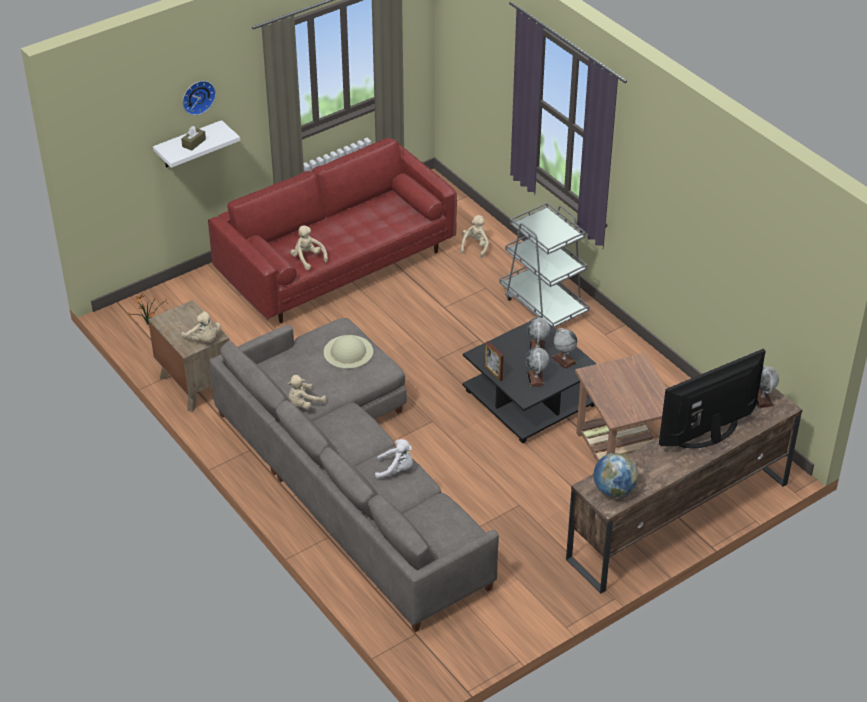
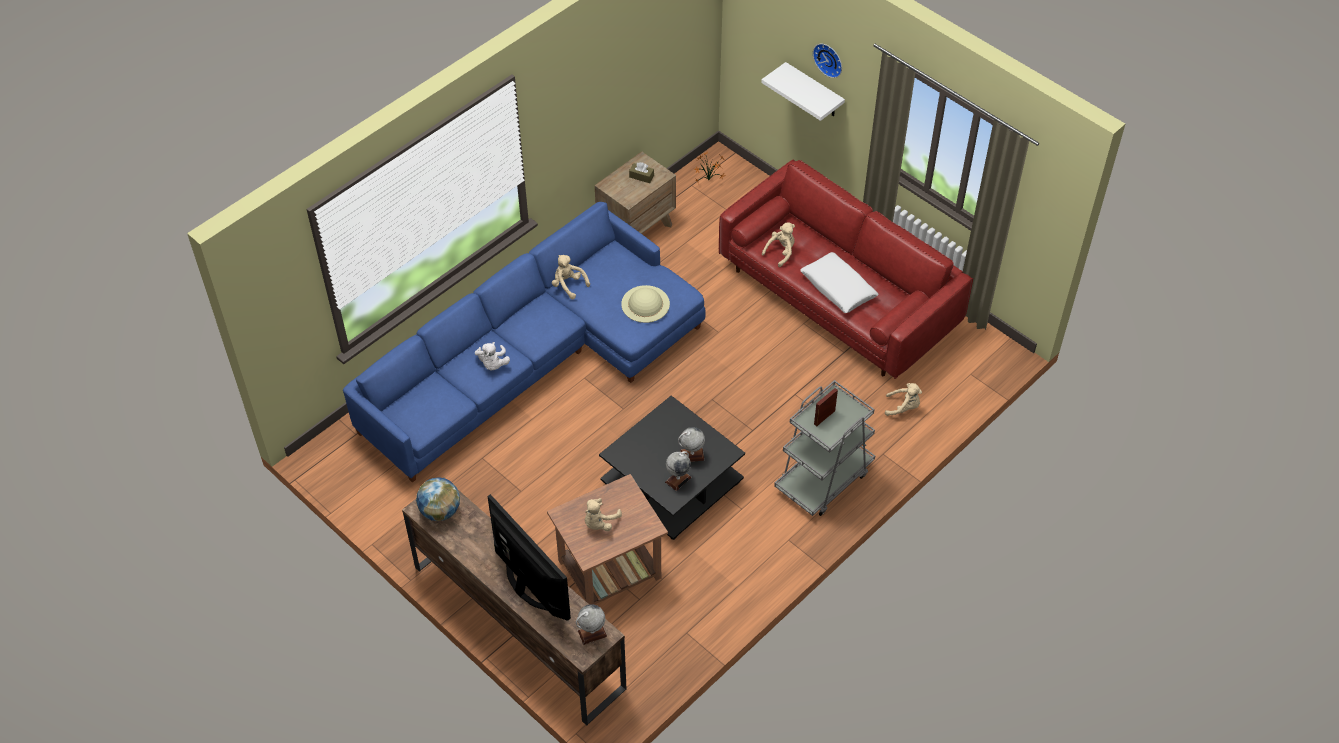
camera: 80 degrees right, 10 degrees up
(194, 143) = (799, 88): brown tissue box -> brown tissue box (641, 176)
(204, 339) = (621, 193): beige plush toy -> beige plush toy (599, 522)
(350, 477) = (536, 358): grey sofa -> blue sofa
(365, 231) = (838, 288): none -> white pillow
(493, 373) = (646, 423): picture frame -> picture frame (824, 417)
(536, 379) = (645, 459): globe -> none

